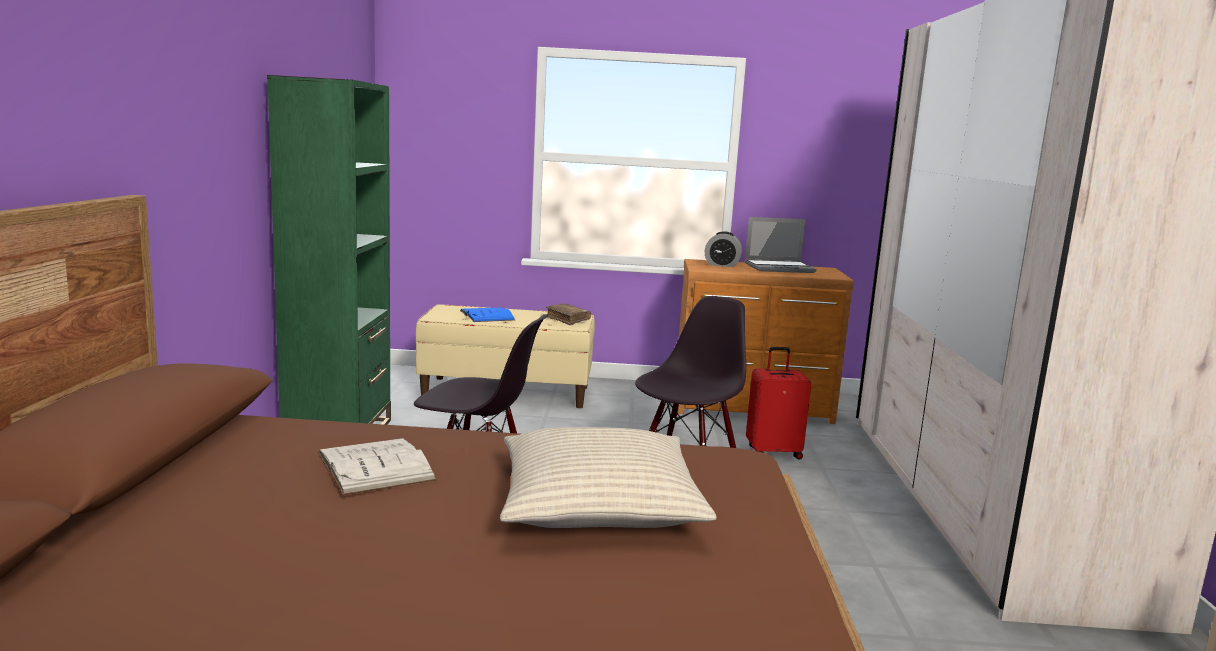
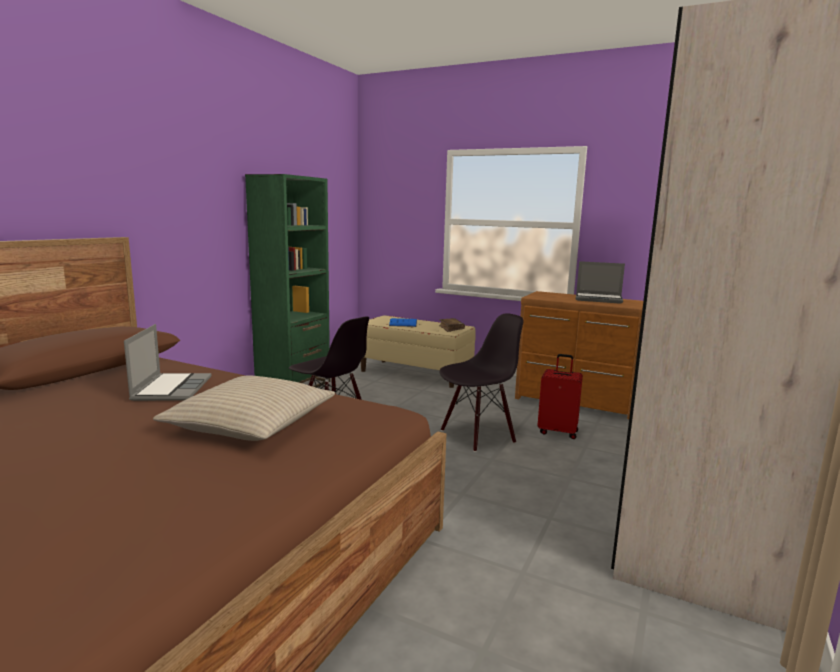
camera: 25 degrees right, 0 degrees up
(375, 466) = (171, 388): white book -> laptop
(722, 265) = (555, 295): alarm clock -> none

